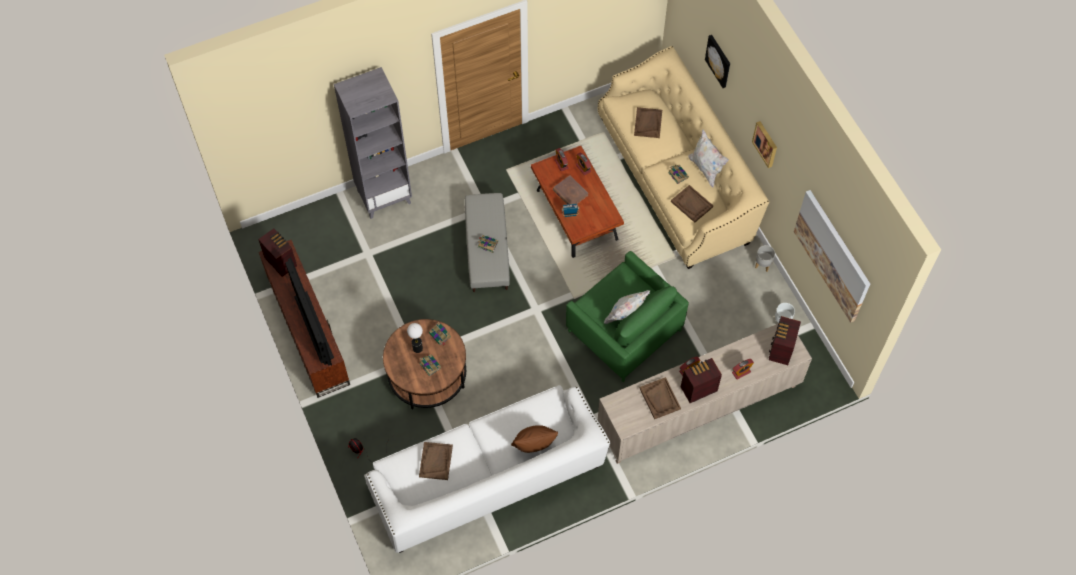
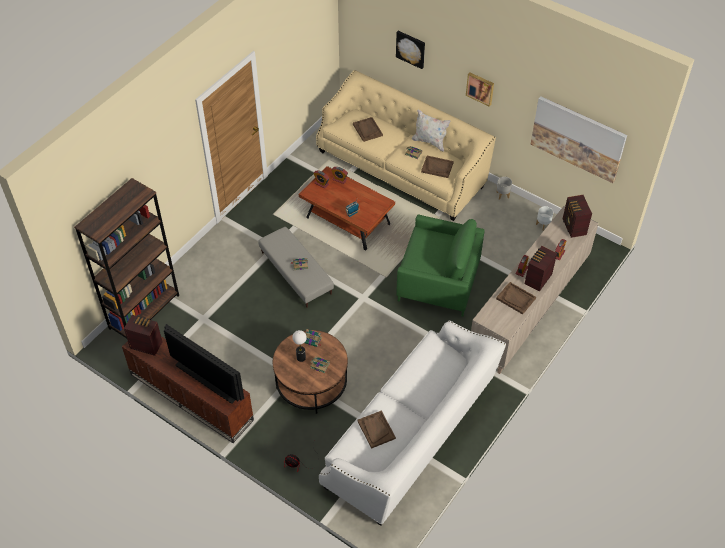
camera: 30 degrees left, 10 degrees down
(318, 217) = (144, 311): none -> brown bookcase
(384, 196) = (189, 273): grey bookcase -> none
(534, 445) = (443, 380): brown pillow -> none
(570, 193) = (341, 199): brown book -> none
(625, 316) = (444, 260): white pillow -> none

